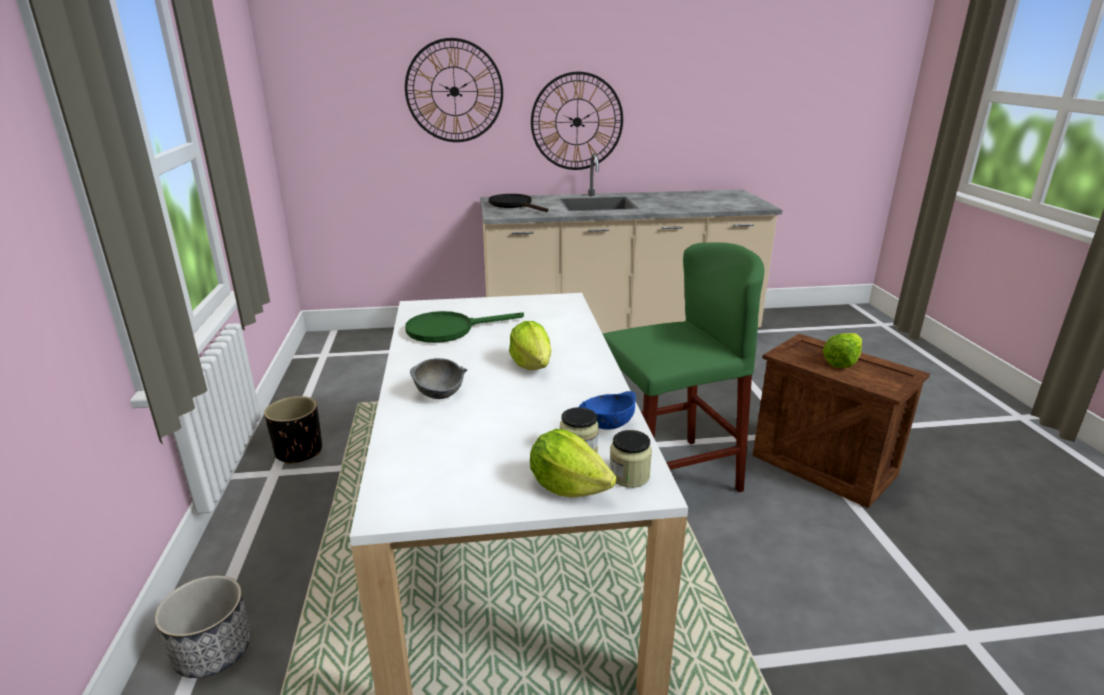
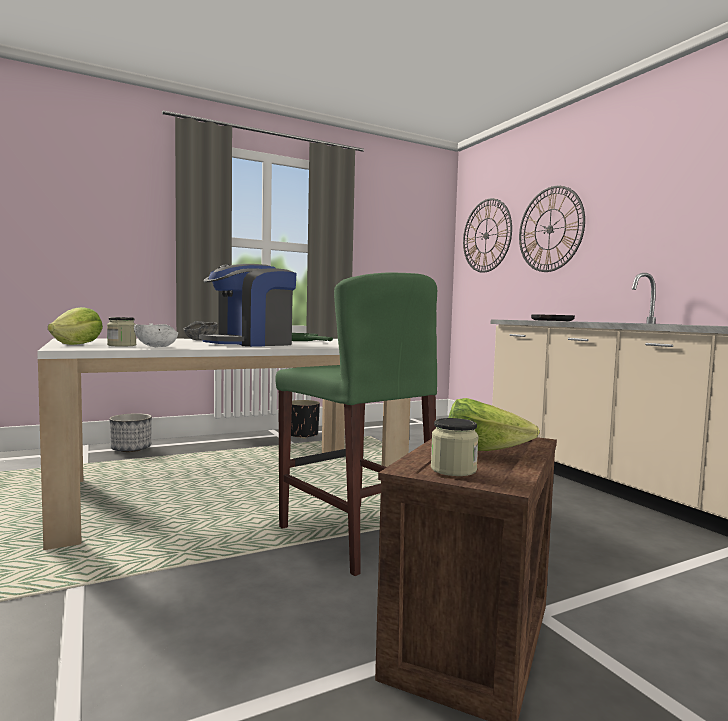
camera: 70 degrees right, 20 degrees down
(532, 364) = (250, 344): lettuce -> coffee machine
(577, 122) = (649, 245): wall clock -> wall clock (486, 235)
(606, 425) = (157, 347): blue bowl -> white bowl
(629, 476) = (84, 347): jar -> jar (453, 469)

